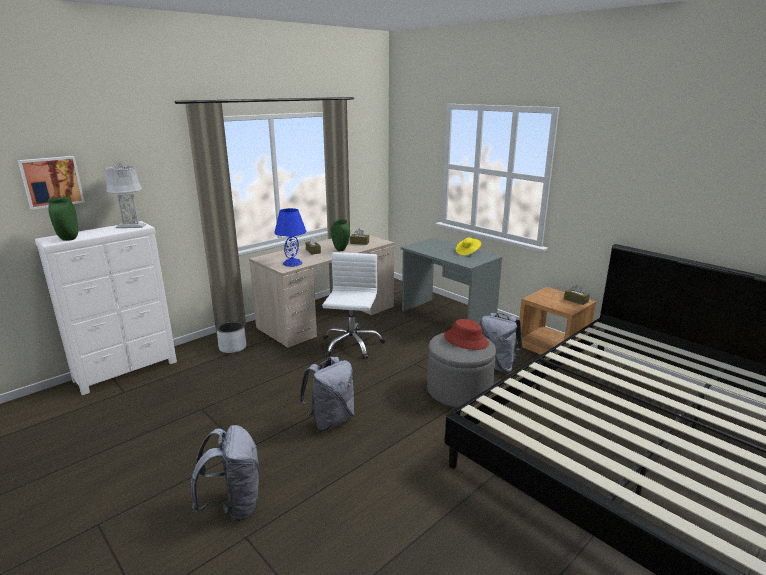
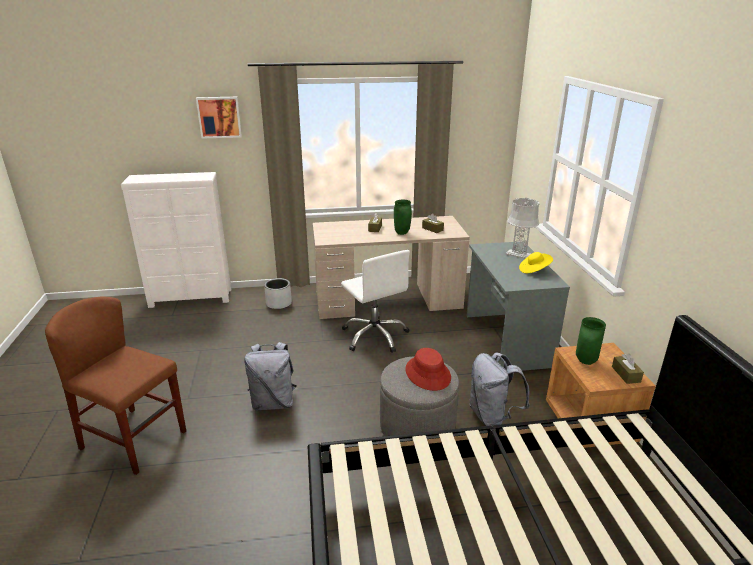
camera: 35 degrees right, 5 degrees up
(51, 181) = (144, 130): picture -> picture (219, 117)
(69, 239) = (144, 180): green vase -> green vase (586, 361)
(131, 226) = (199, 176): grey table lamp -> grey table lamp (519, 255)
(233, 505) = (134, 440): grey backpack -> brown chair
(292, 263) = (338, 237): blue table lamp -> none
(351, 344) = (375, 336): white office chair -> white office chair turned 105 degrees clockwise

